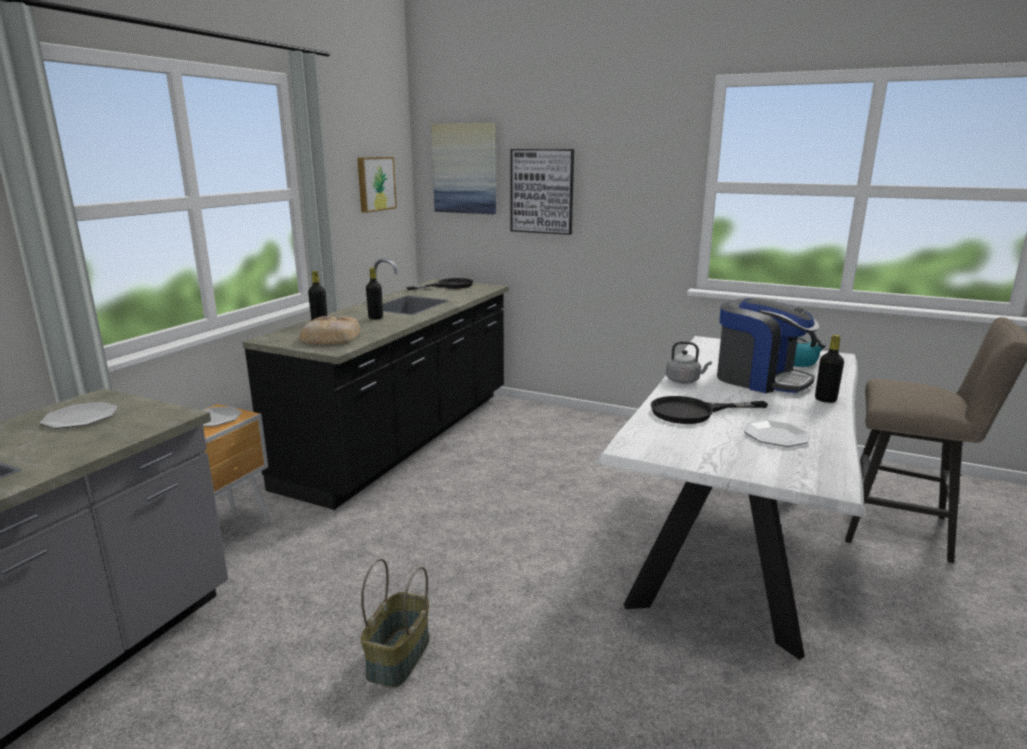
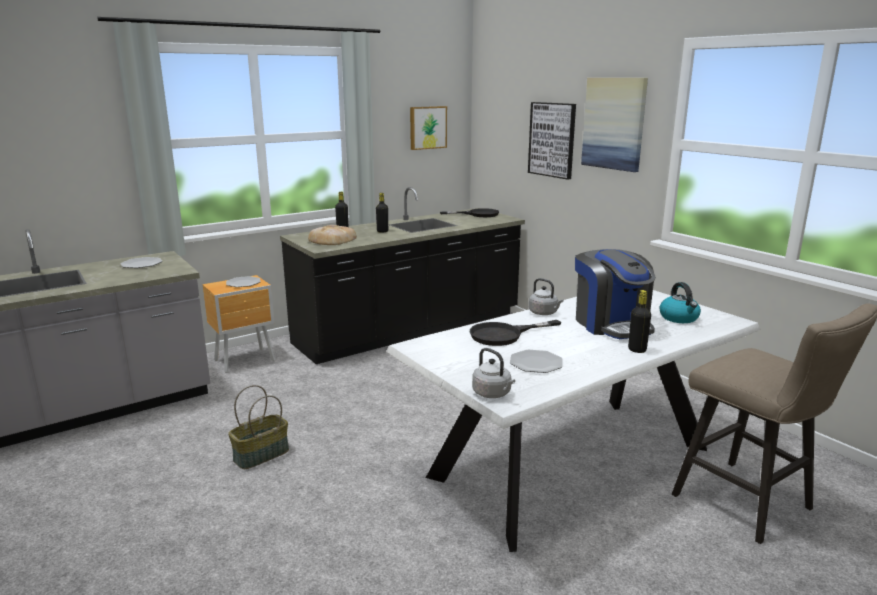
camera: 30 degrees right, 0 degrees up
(465, 168) = (503, 117): picture -> picture (614, 123)
(693, 412) = (504, 335): black frying pan -> black frying pan turned 45 degrees counterclockwise
(805, 480) = (493, 394): none -> grey kettle

